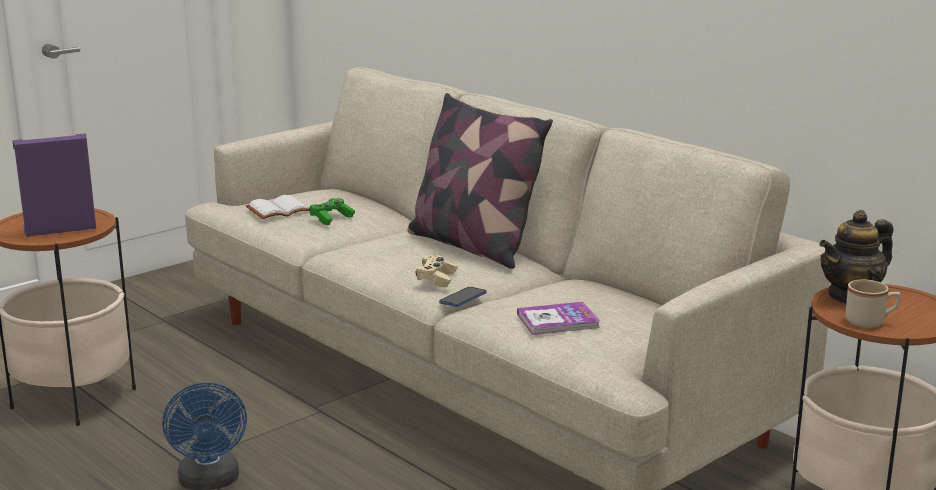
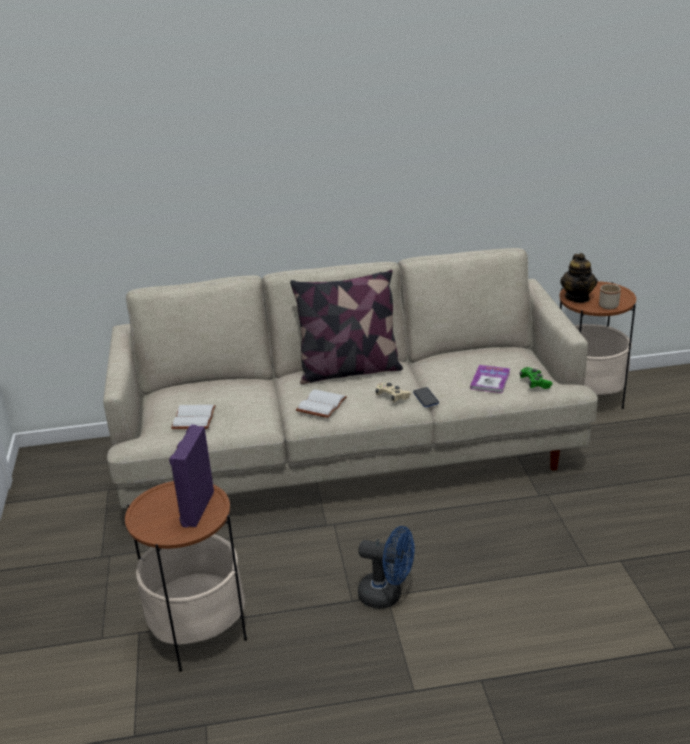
camera: 55 degrees left, 10 degrees up
(331, 218) = (237, 403): green game controller -> green game controller (535, 383)
(373, 251) = (320, 404): none -> white book

